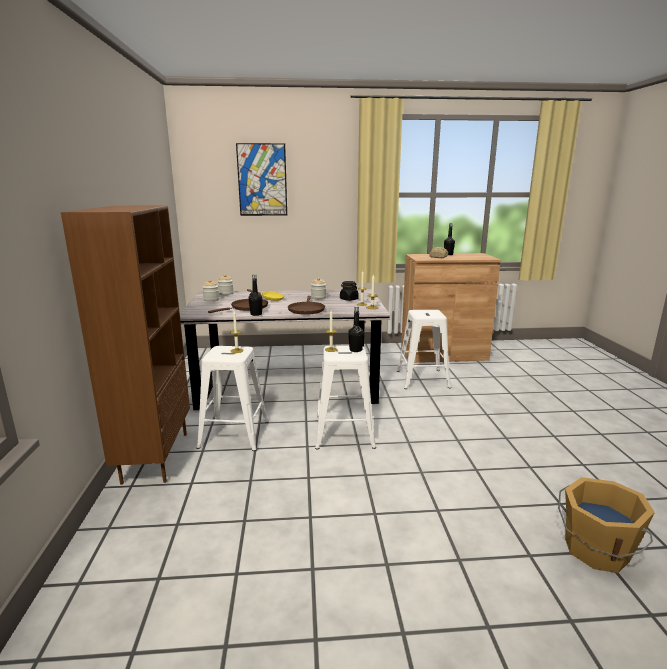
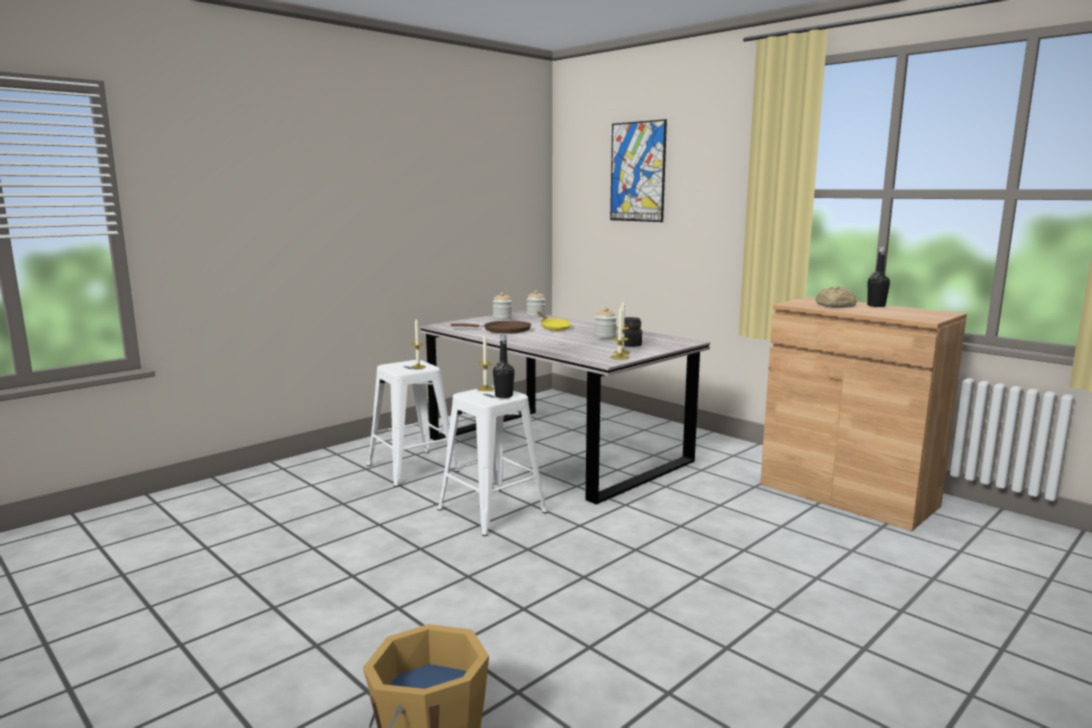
camera: 50 degrees right, 5 degrees down
(155, 456) = (333, 458): brown bookcase -> none
(256, 314) = (488, 336): black bottle -> none
(306, 309) = (545, 343): brown frying pan -> none
(423, 379) = (724, 507): white stool -> none

